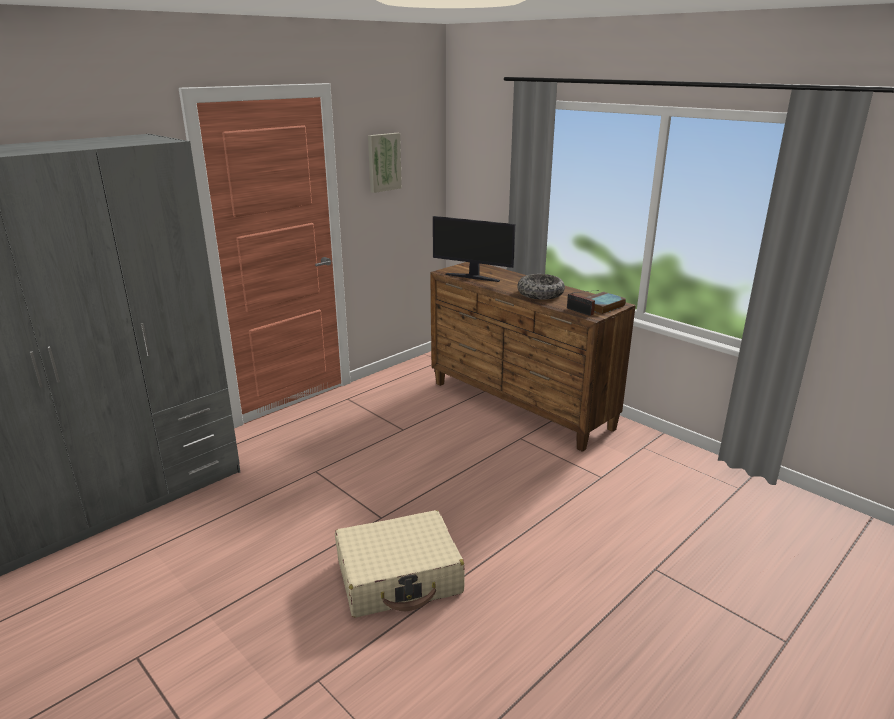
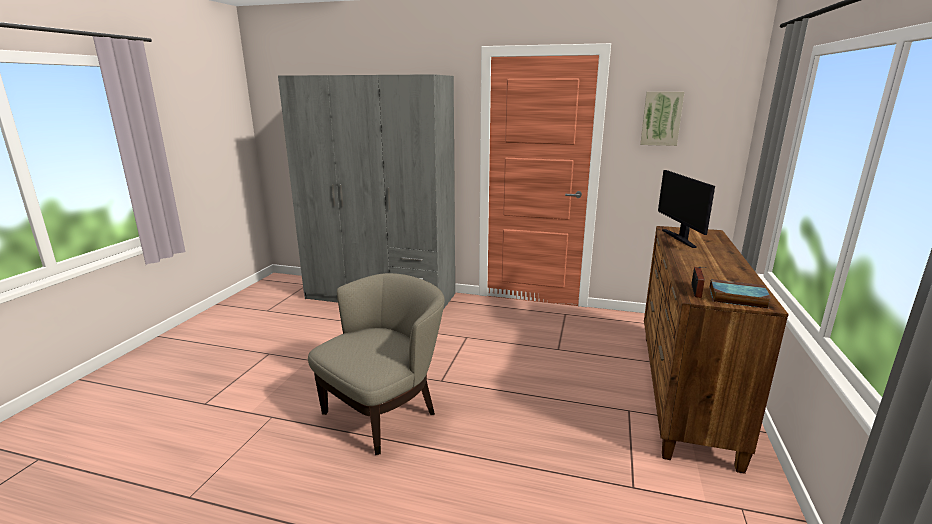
camera: 60 degrees right, 5 degrees down
(399, 577) = (383, 412): beige suitcase -> beige armchair
(540, 294) = (702, 267): bowl -> none

